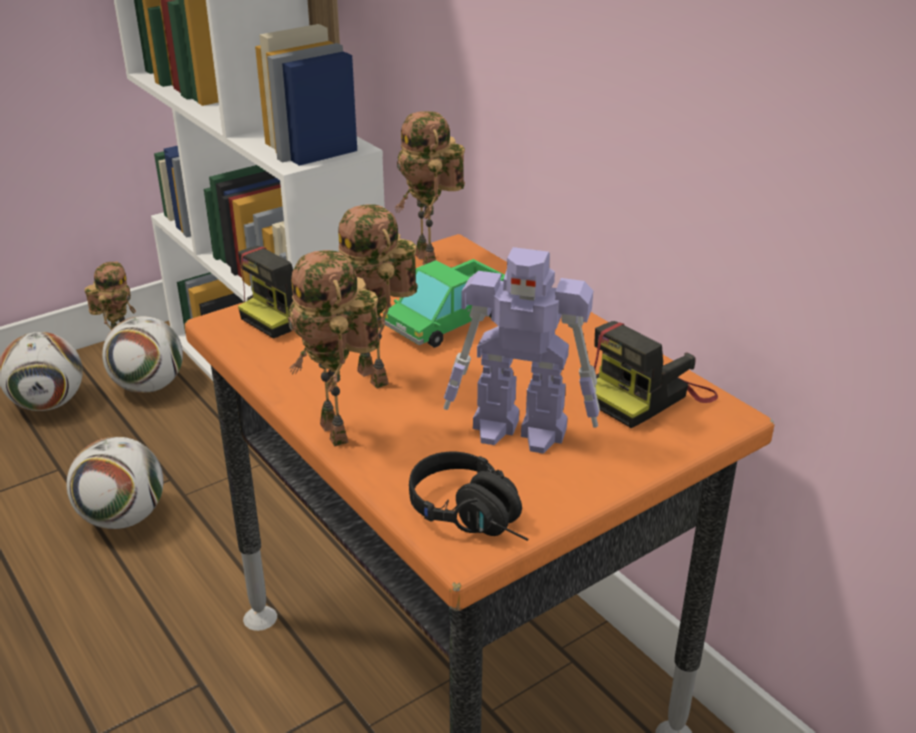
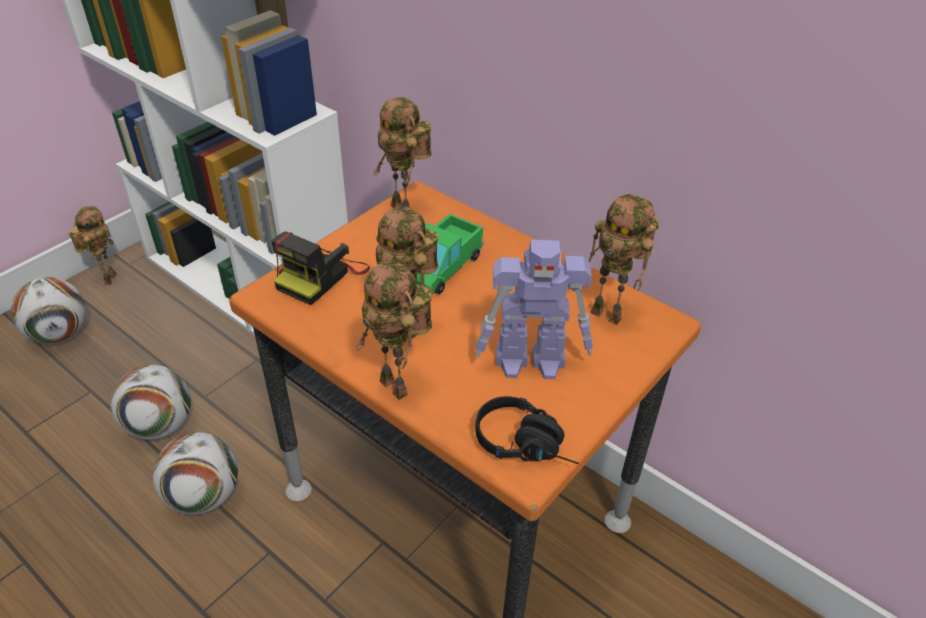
camera: 15 degrees left, 10 degrees up
(149, 386) = (141, 305): football -> football (204, 496)
(647, 395) = (609, 314): camera -> toy robot

